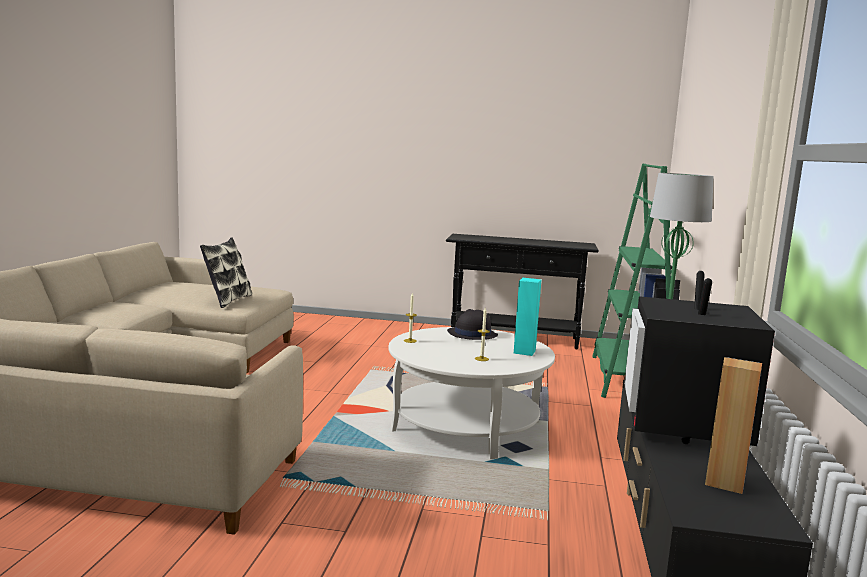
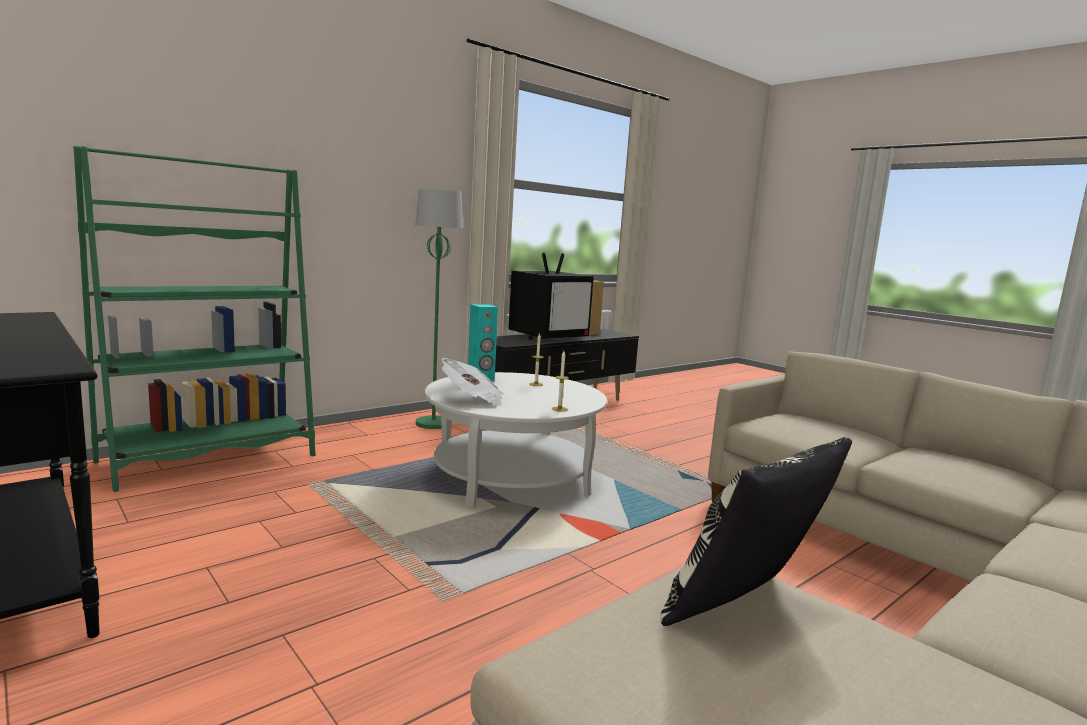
camera: 140 degrees left, 0 degrees up
(472, 334) = (473, 399): black hat -> newspaper

